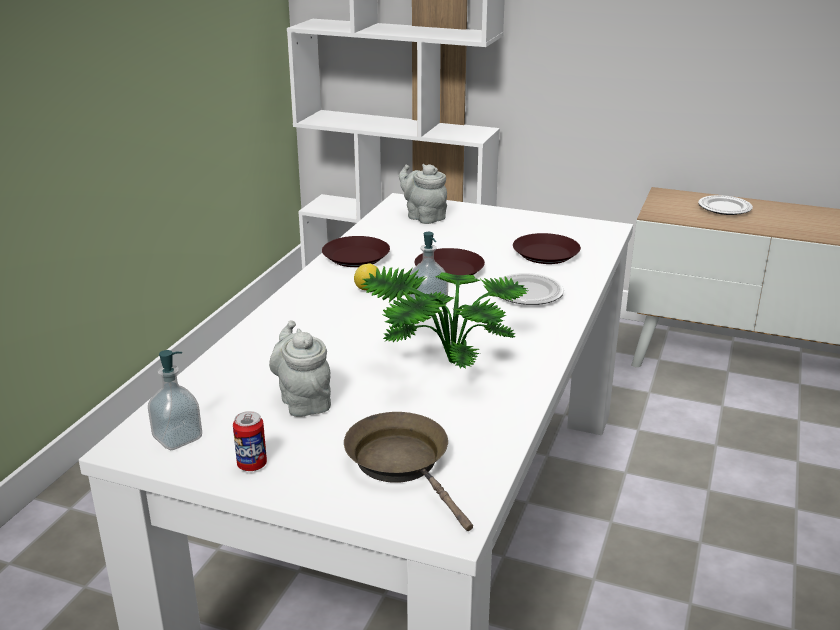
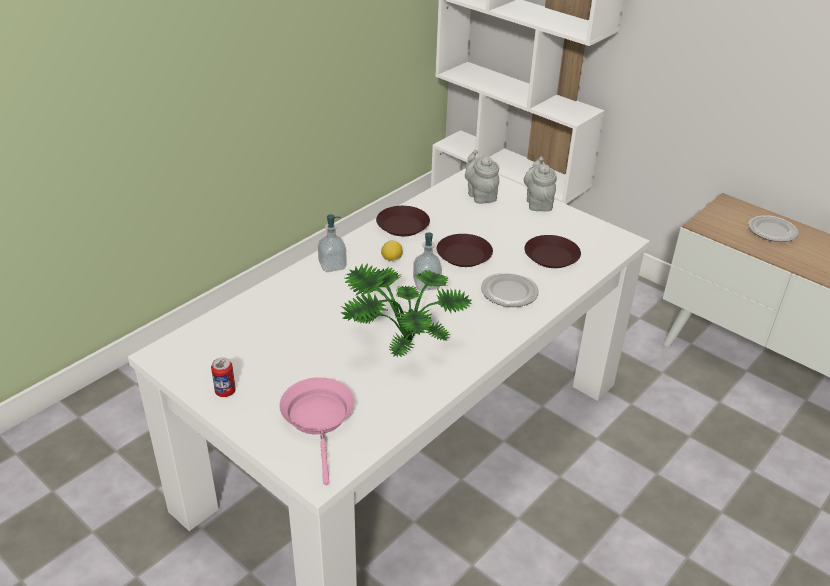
camera: 20 degrees right, 10 degrees up
(177, 438) = (192, 357): soap dispenser -> soap dispenser (332, 265)
(304, 401) = (287, 349): grey teapot -> grey teapot (538, 203)
(402, 464) = (319, 420): brown frying pan -> pink frying pan

